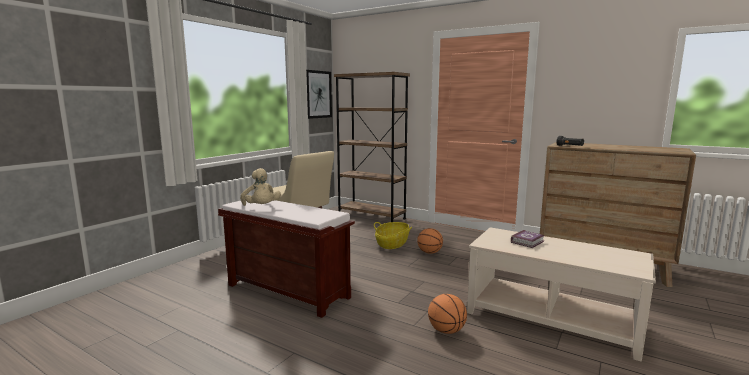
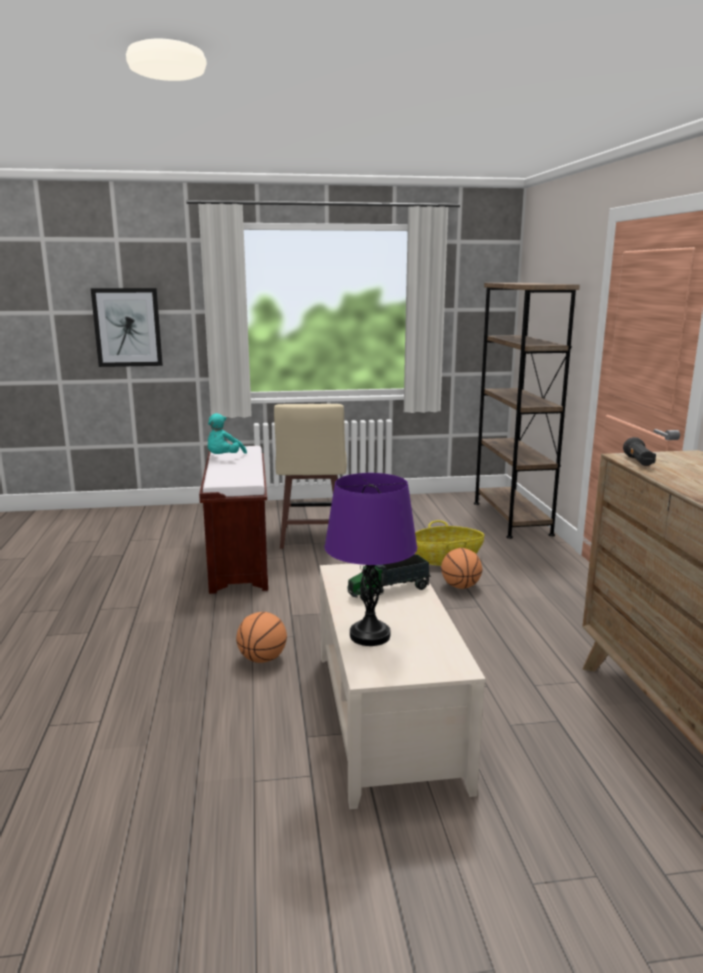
camera: 50 degrees right, 5 degrees up
(261, 208) = (223, 458): beige plush toy -> turquoise plush toy
(318, 94) = (478, 312): picture -> picture (127, 327)
(528, 242) = (389, 590): book -> toy truck
(587, 260) = (370, 635): none -> purple table lamp

